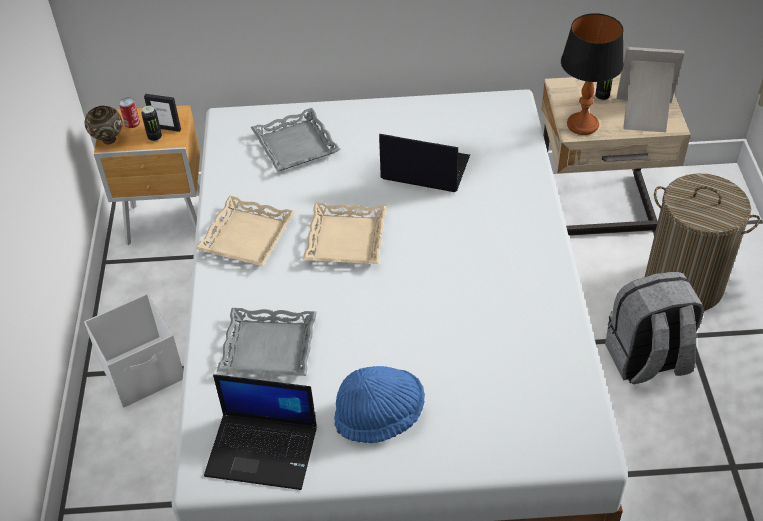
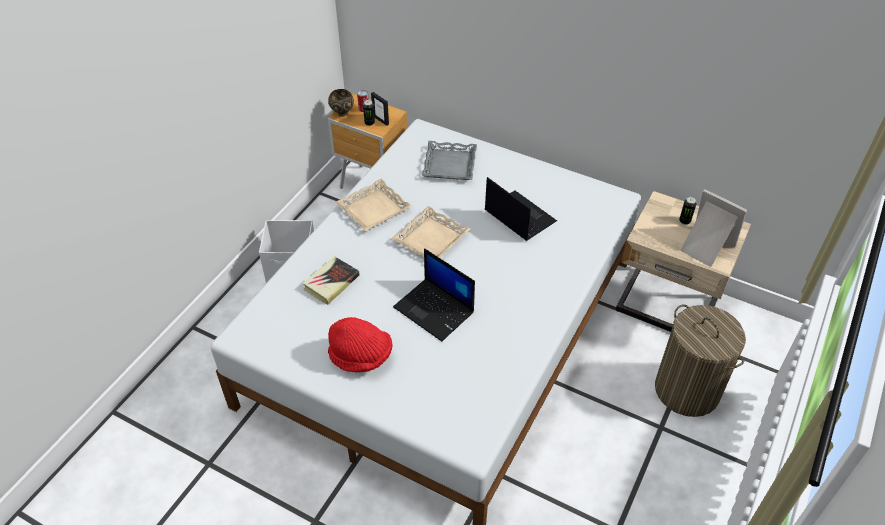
camera: 30 degrees right, 0 degrees up
(263, 450) = (280, 340): laptop -> laptop (435, 310)
(268, 348) = (331, 283): grey tray -> book
(380, 416) = (361, 356): blue hat -> red hat
(582, 125) = (652, 234): table lamp -> none
(646, 360) = (614, 427): grey backpack -> none

